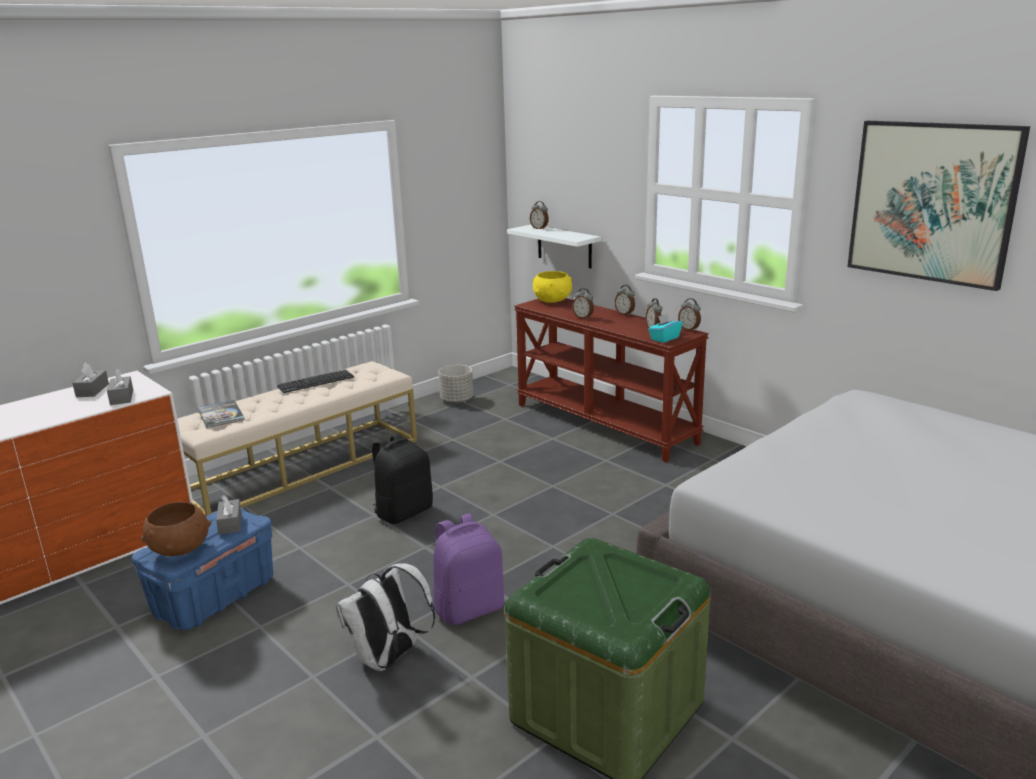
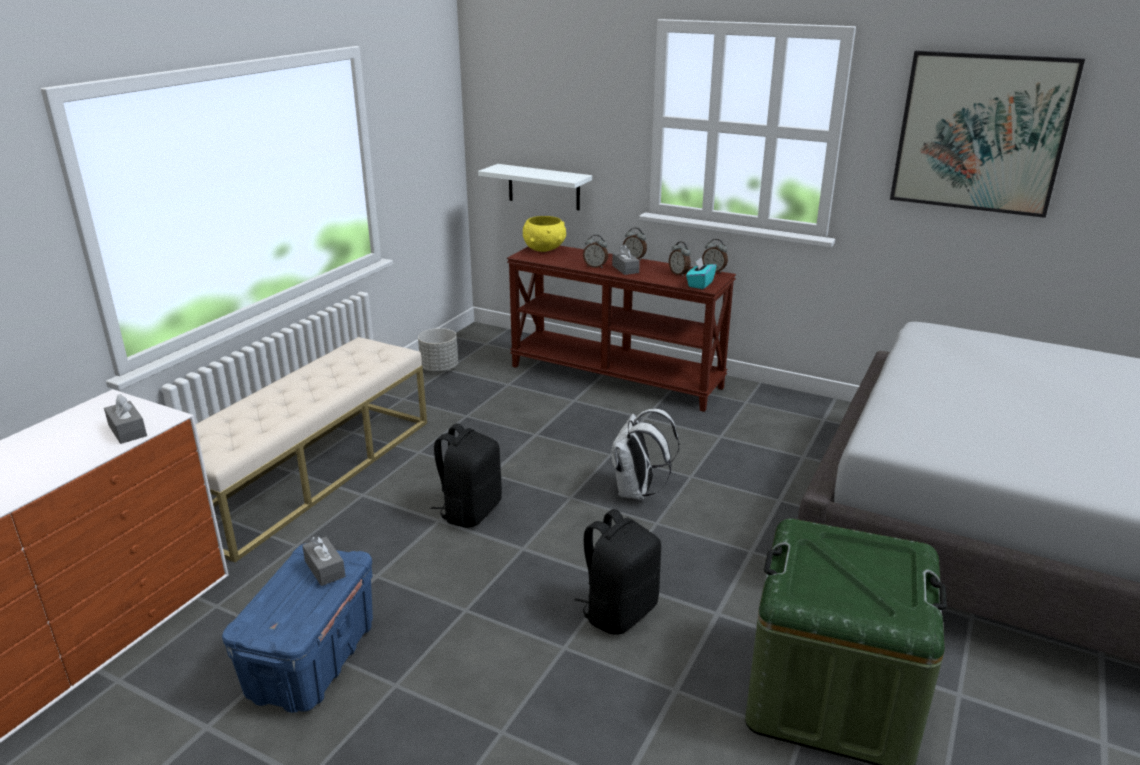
camera: 20 degrees left, 5 degrees up
(92, 390) = (73, 425): grey tissue box -> grey tissue box (625, 269)
(179, 550) = (284, 616): brown bowl -> none
(221, 415) = (222, 429): book -> none
(316, 382) = (312, 372): keyboard -> none
(389, 659) = (573, 690): white backpack -> white backpack (637, 492)
(469, 608) = (619, 611): purple backpack -> black backpack
(539, 228) = (514, 168): alarm clock -> none

